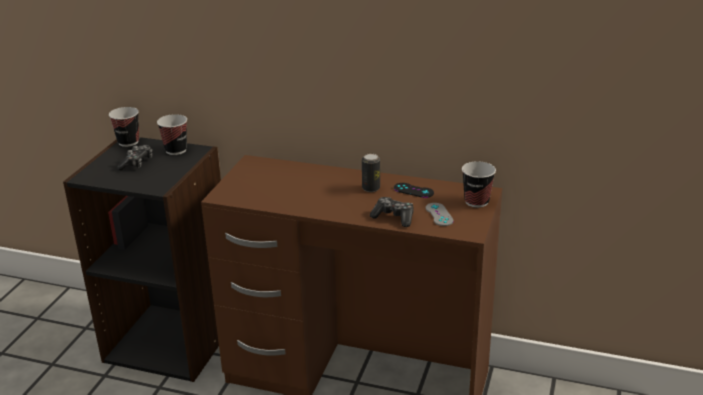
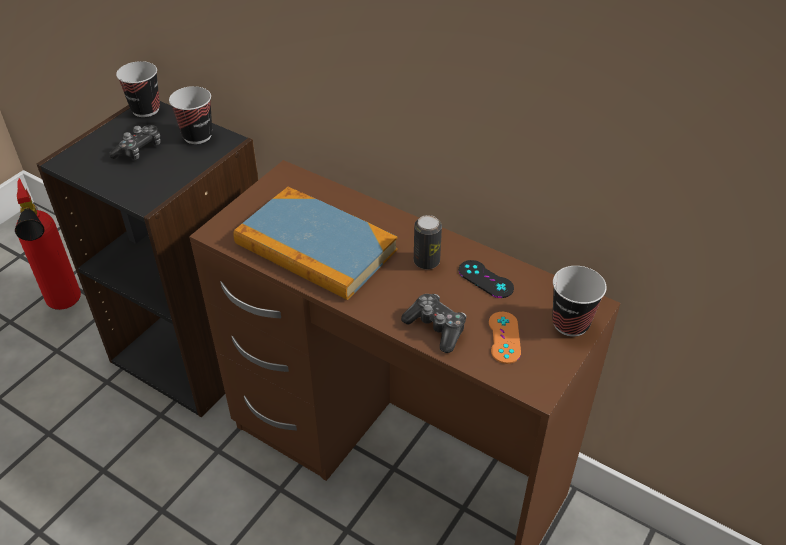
camera: 15 degrees right, 15 degrees up
(47, 334) = (65, 306): none -> fire extinguisher
(293, 193) = (315, 247): none -> book
(439, 214) = (504, 337): grey game controller -> orange game controller

